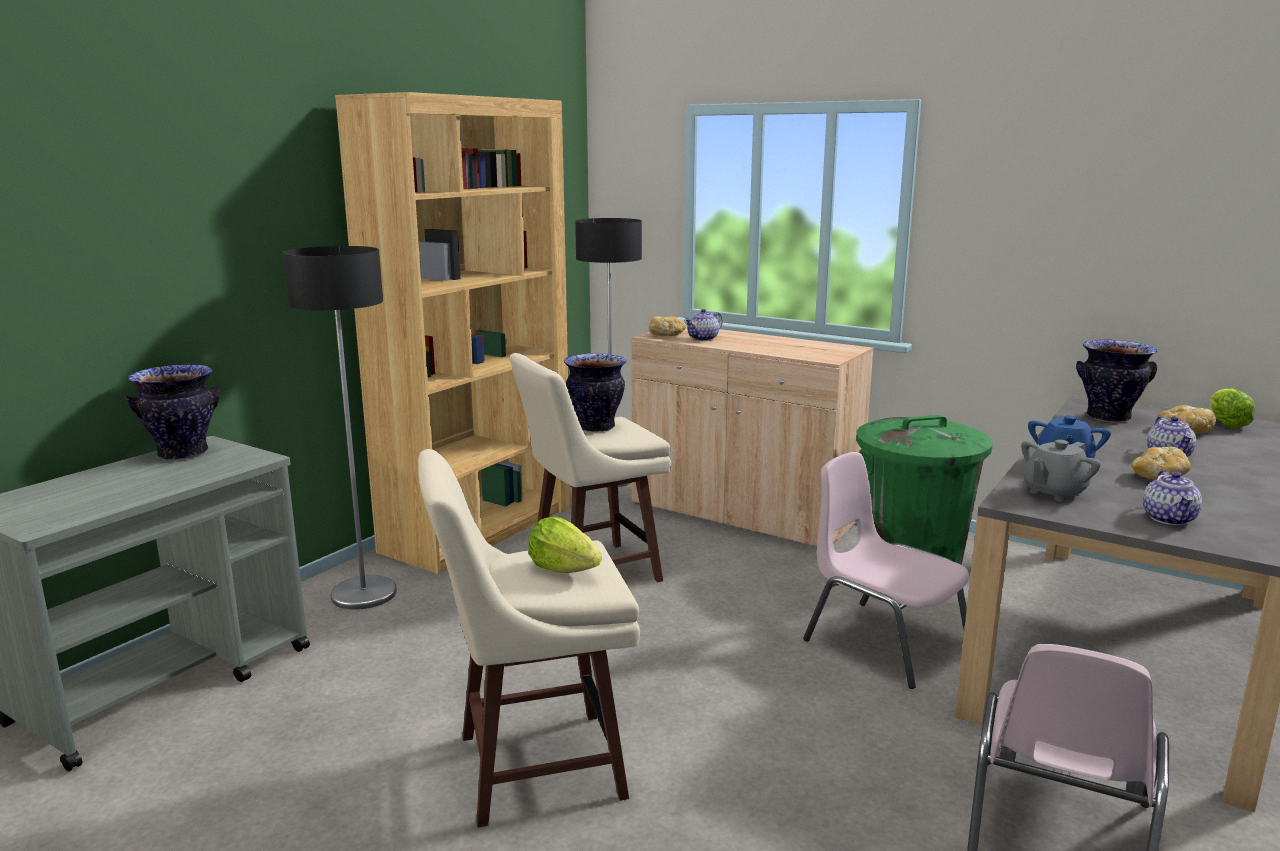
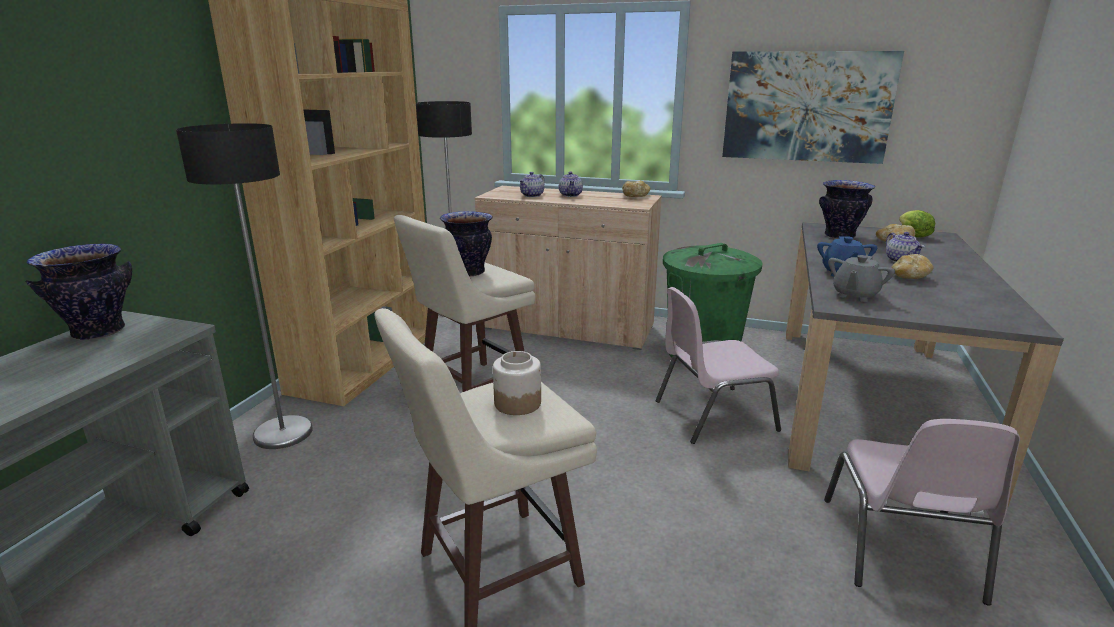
camera: 15 degrees left, 5 degrees up
(563, 569) = (517, 403): lettuce -> jar
(666, 335) = (501, 194): bread -> bread (635, 196)
(884, 641) = (712, 415): pink chair -> pink chair turned 45 degrees counterclockwise
(1076, 238) = (806, 107): none -> picture
(1169, 519) = (944, 307): teapot -> teapot (571, 195)

